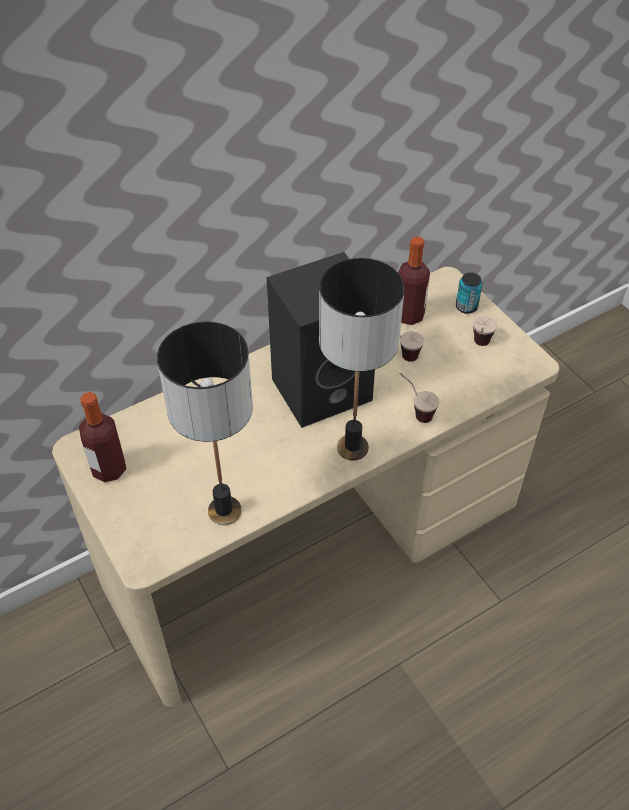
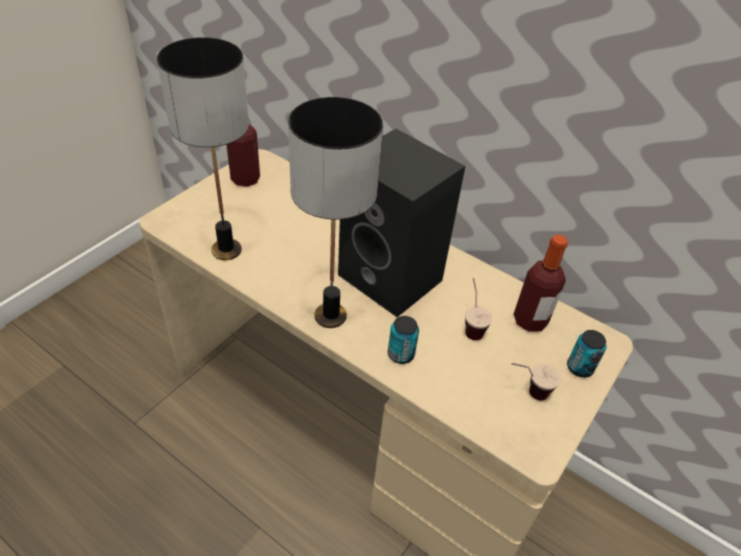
camera: 65 degrees right, 5 degrees down
(415, 411) = (401, 354): cup -> can

